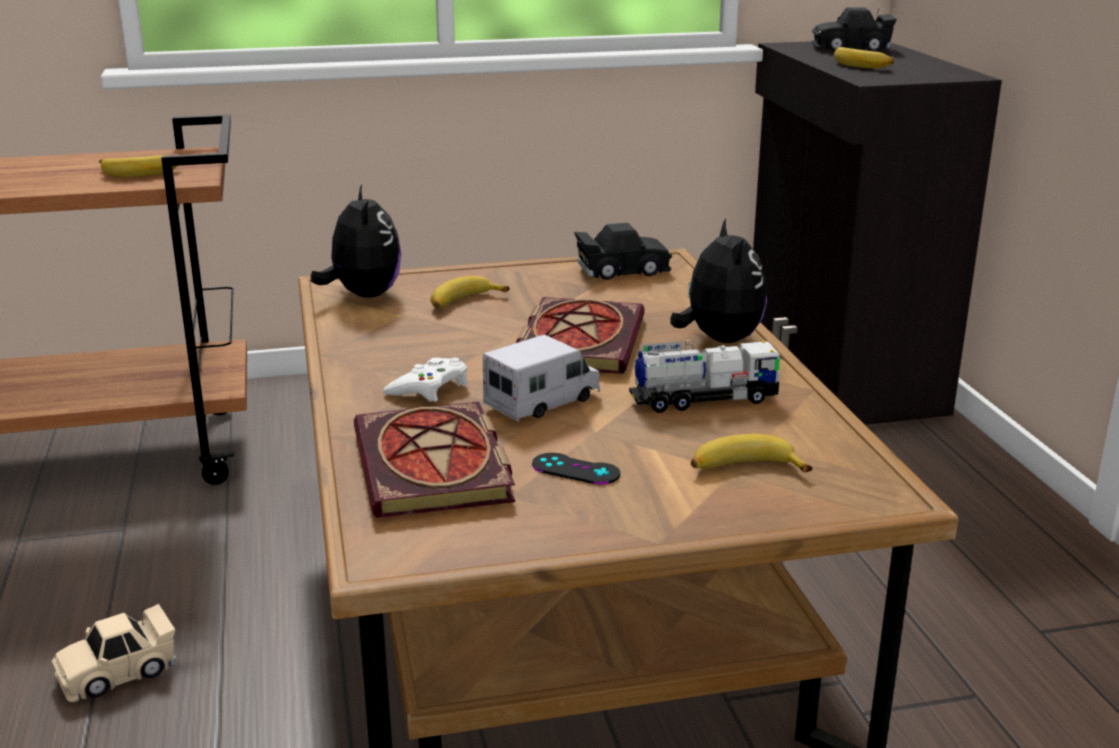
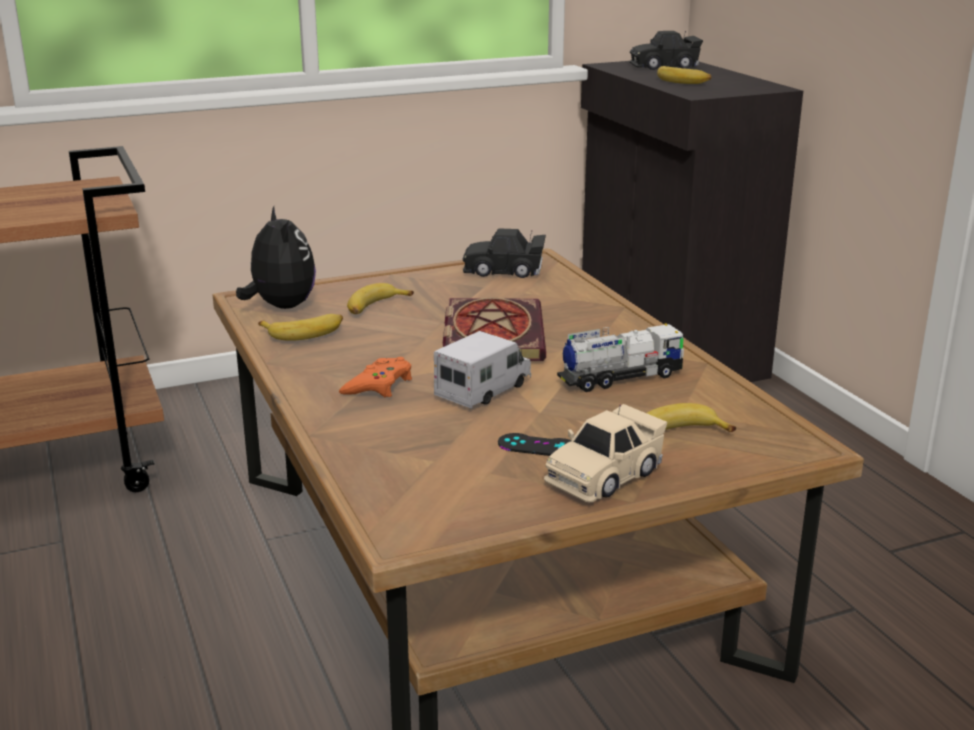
camera: 10 degrees left, 0 degrees up
(118, 672) = (101, 671): beige toy car -> beige toy car (604, 475)
(141, 172) = (53, 204): banana -> banana (304, 332)
(429, 388) = (378, 385): white game controller -> orange game controller
(436, 468) = (416, 455): book -> none
(622, 270) = (504, 270): black toy car -> black toy car turned 150 degrees counterclockwise
(718, 339) = (611, 325): plush toy -> none

